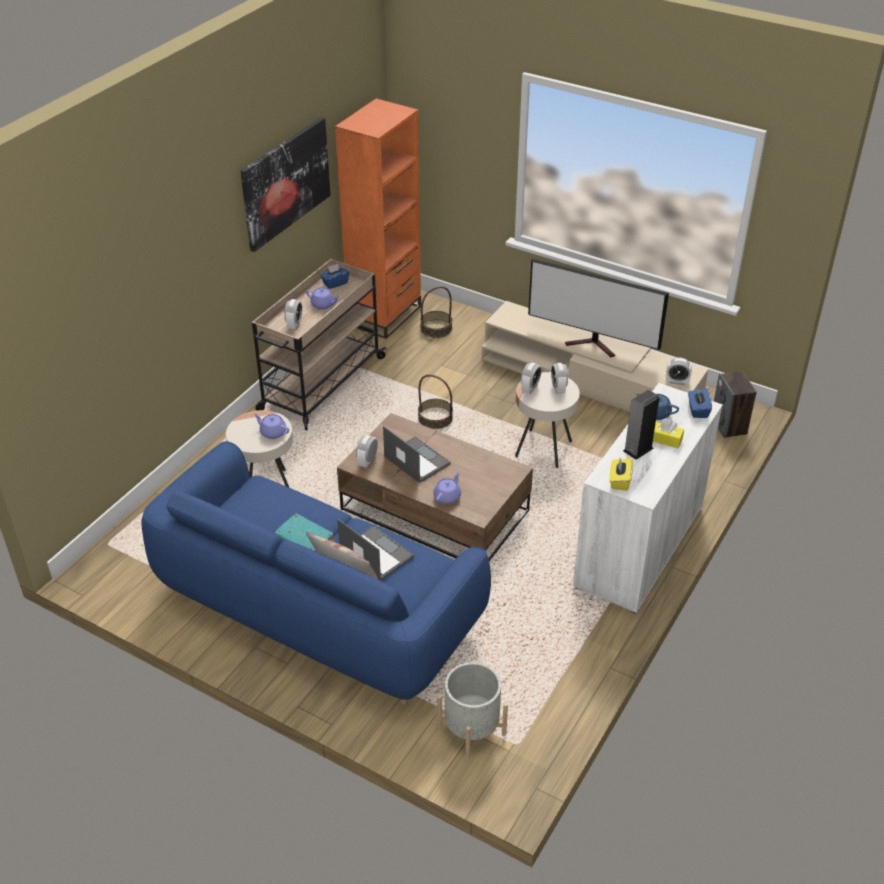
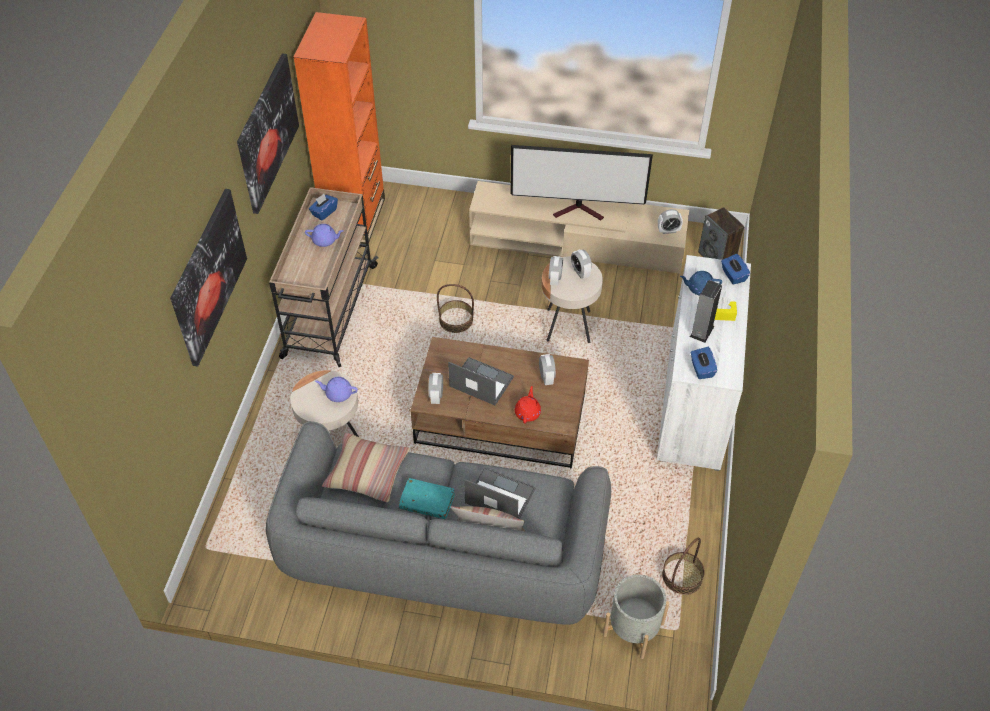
camera: 20 degrees left, 10 degrees up
(174, 280) = (208, 276): none -> picture
(263, 502) = (367, 472): none -> pillow
(294, 325) = (308, 271): alarm clock -> alarm clock (546, 377)
(317, 611) = (443, 556): blue sofa -> grey sofa
(436, 328) = (411, 220): basket -> basket (682, 576)
(447, 497) = (527, 412): purple teapot -> red teapot
(619, 481) = (701, 369): yellow tissue box -> blue tissue box

